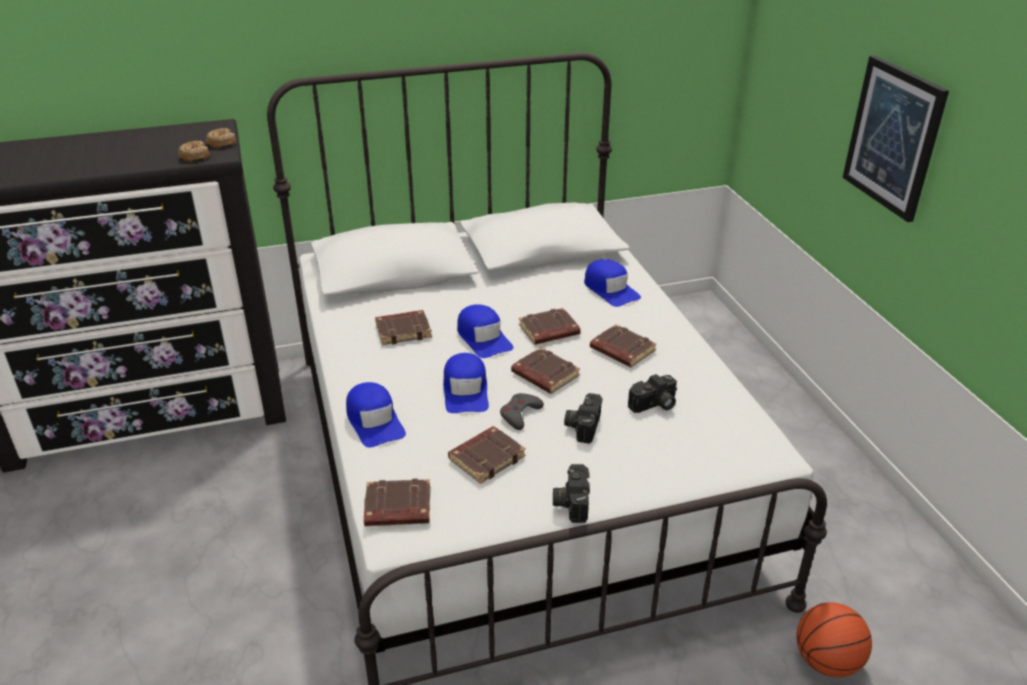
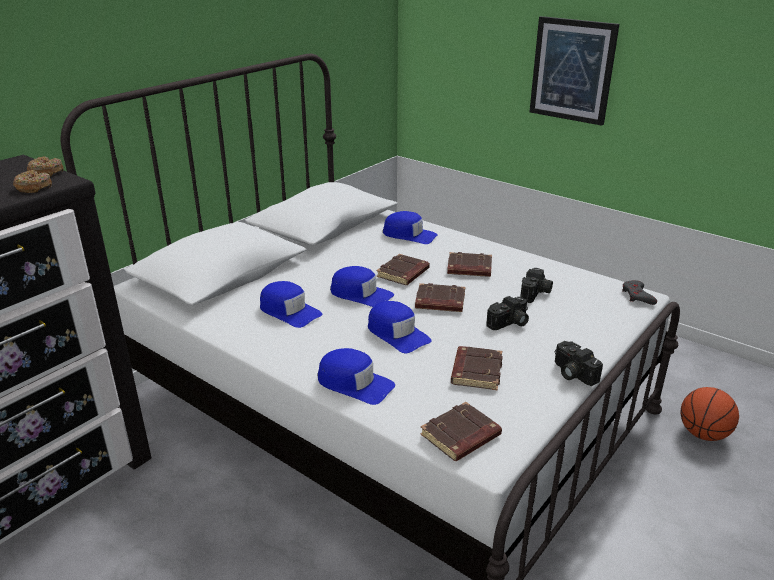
camera: 35 degrees left, 5 degrees down
(403, 330) = (289, 311): brown book -> blue cap
(520, 414) = (458, 333): grey game controller -> grey game controller (637, 296)
(582, 425) = (509, 323): camera -> camera turned 105 degrees counterclockwise

